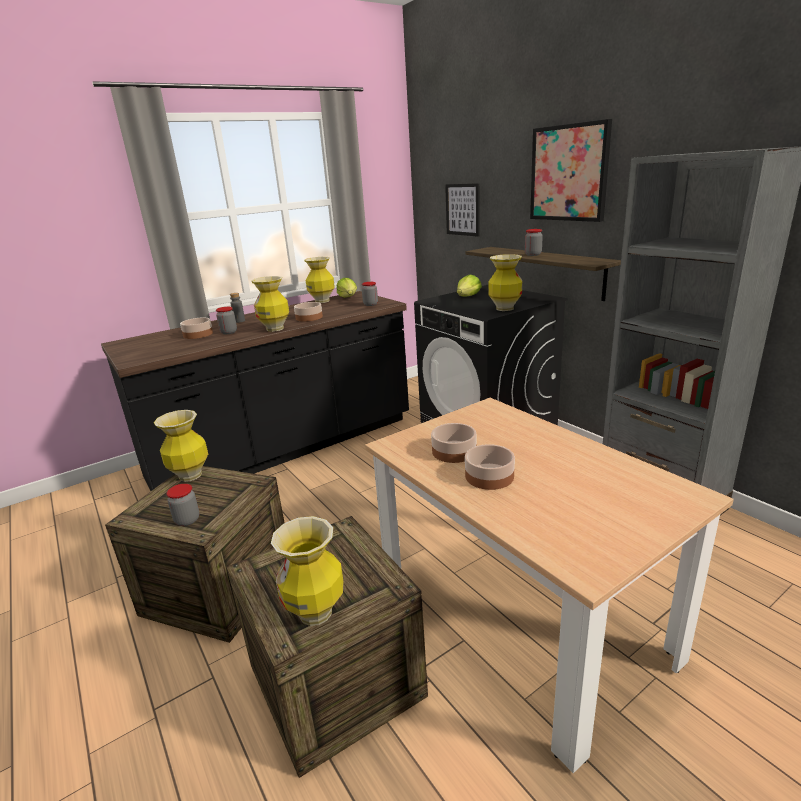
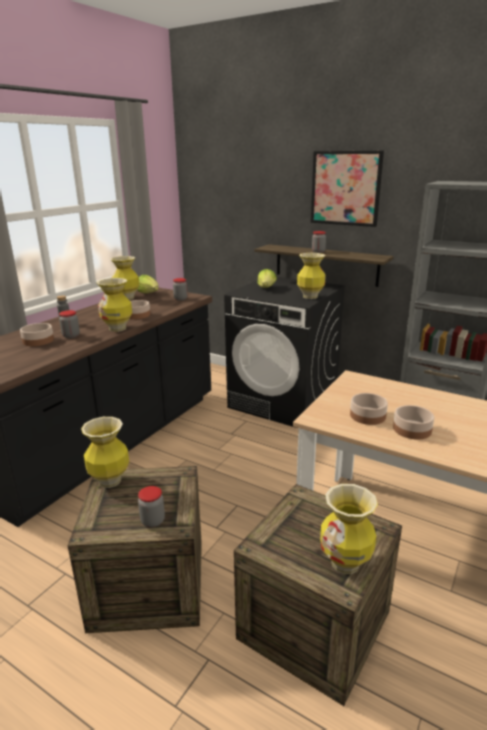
camera: 25 degrees left, 0 degrees up
(462, 209) = (238, 212): picture -> none

